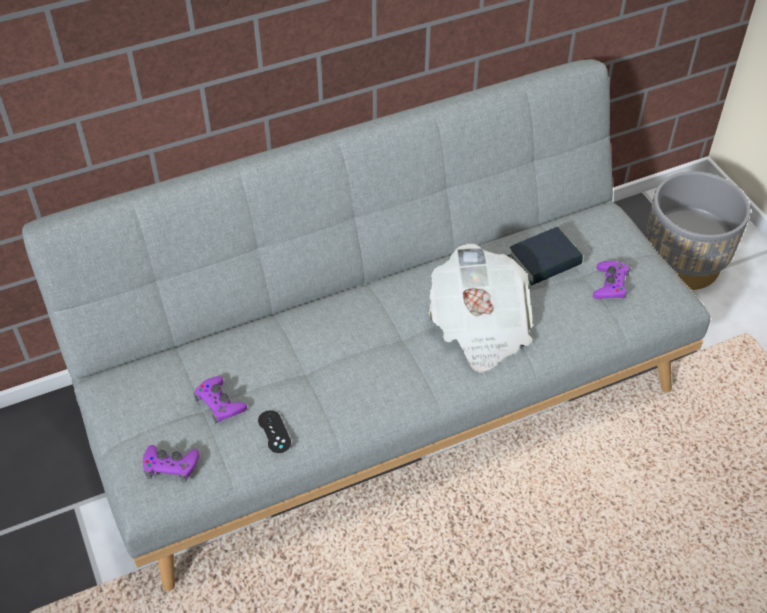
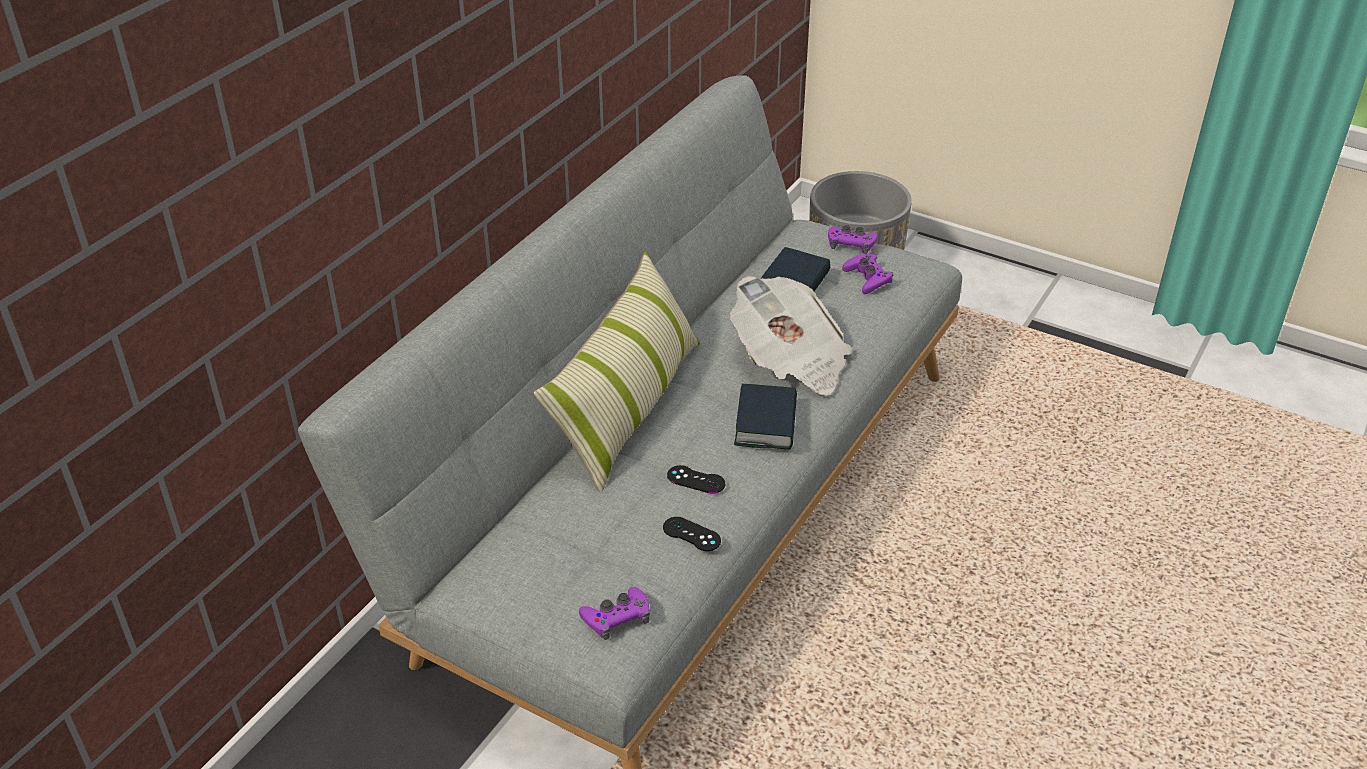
camera: 35 degrees left, 10 degrees down
(220, 403) = (611, 538): purple game controller -> purple game controller (851, 244)
(318, 390) = (696, 480): none -> black game controller
(326, 305) = (627, 407): none -> pillow
(410, 371) = (766, 423): none -> book

